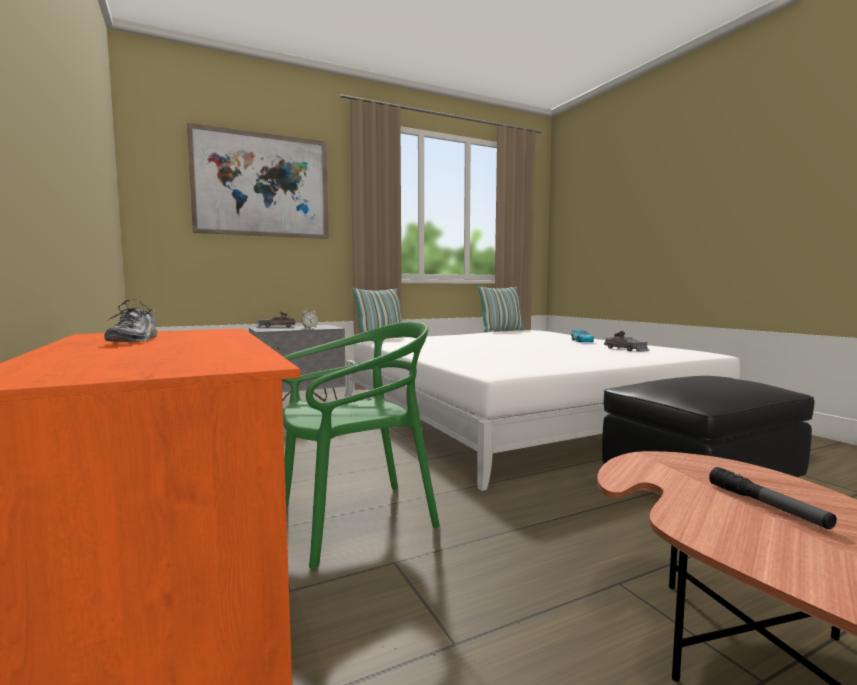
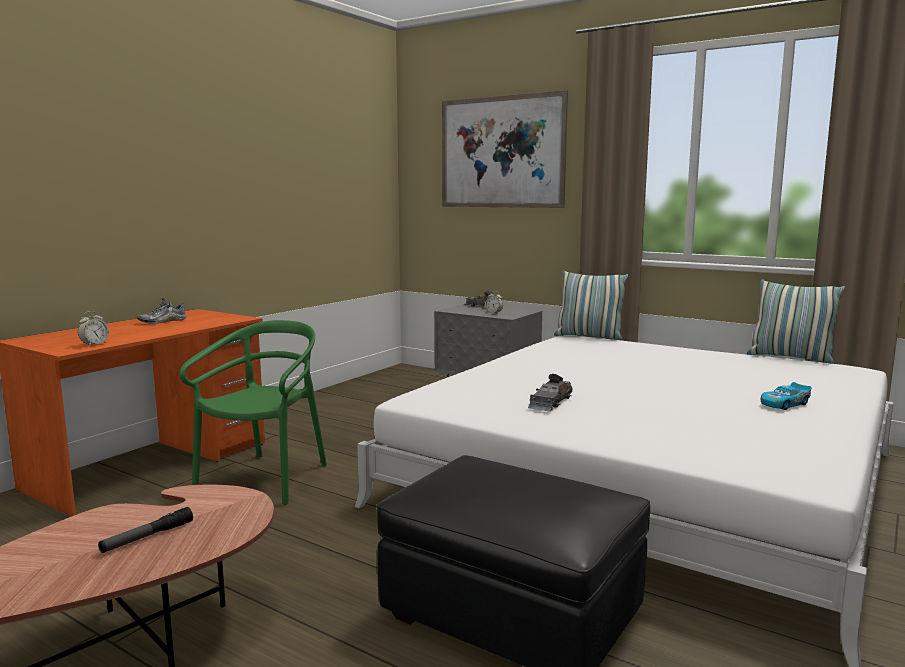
camera: 60 degrees right, 5 degrees up
(240, 357) = (94, 344): none -> alarm clock
(355, 520) = (265, 479): green chair -> green chair turned 105 degrees counterclockwise
(626, 349) = (732, 432): grey toy car -> grey toy car (550, 402)

